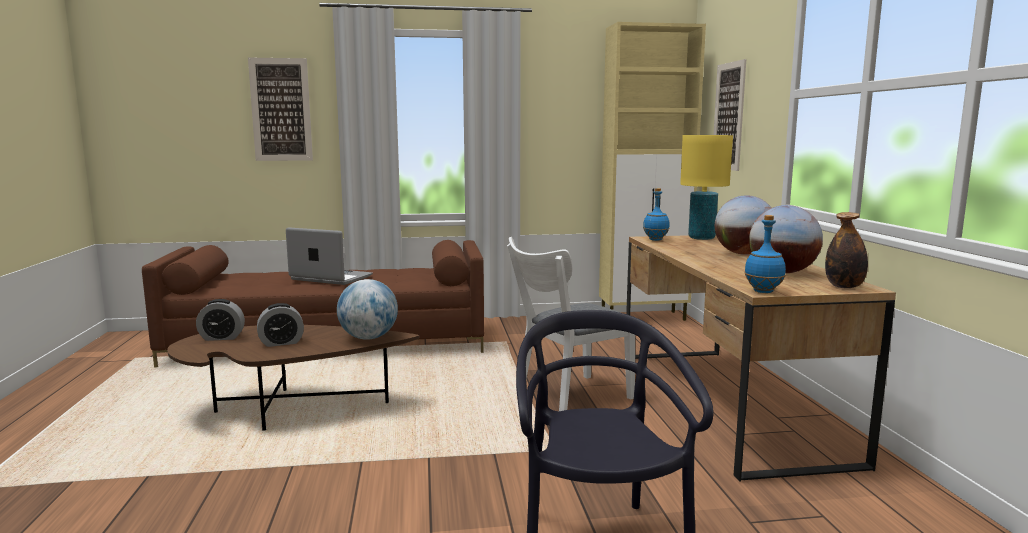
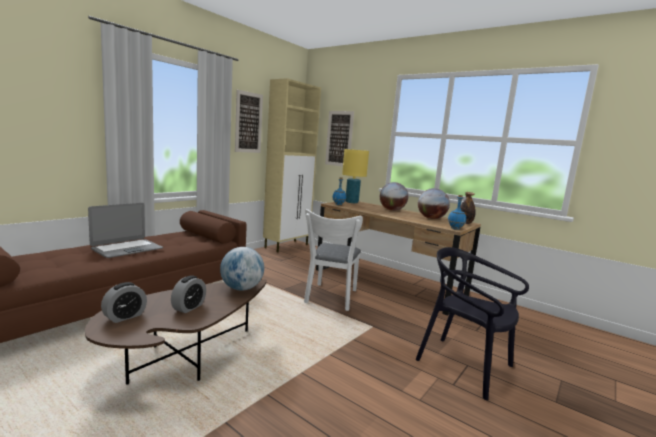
camera: 45 degrees left, 0 degrees up
(281, 110) = (41, 103): picture -> picture (248, 122)
(331, 278) = (127, 249): laptop -> laptop turned 150 degrees clockwise

